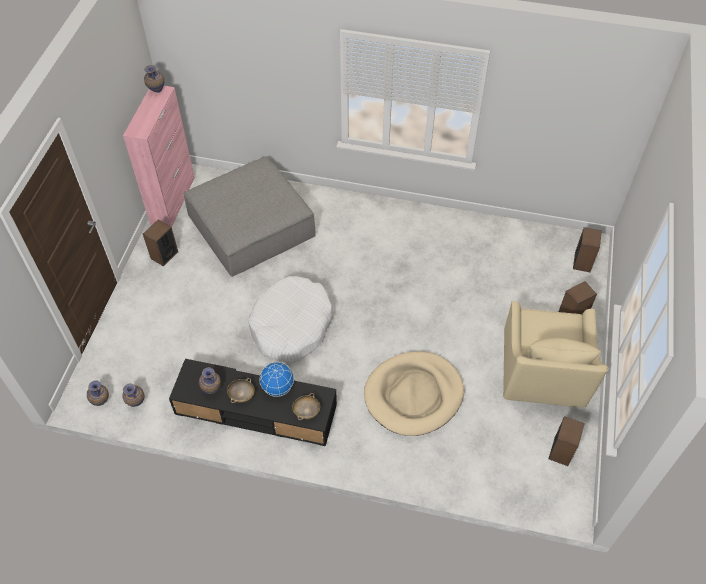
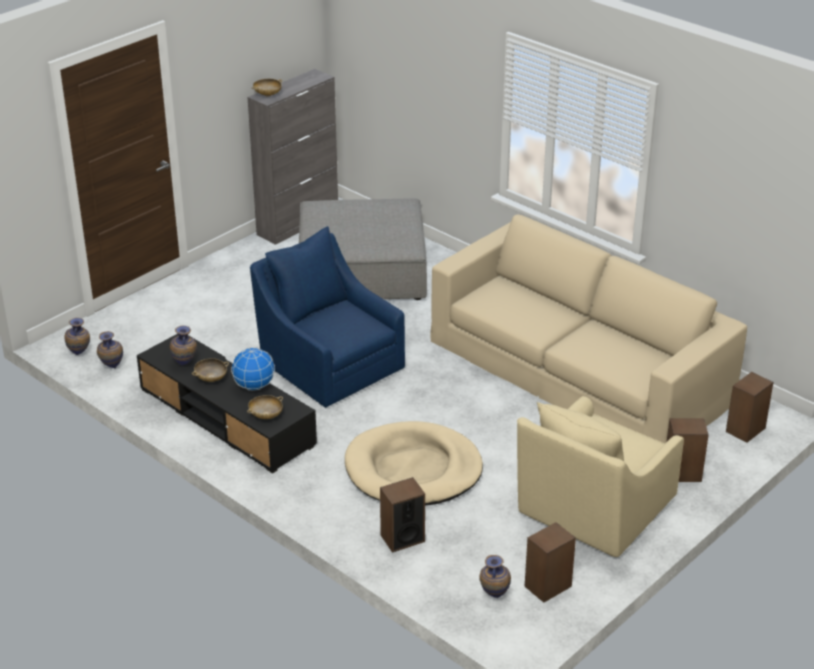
camera: 30 degrees right, 20 degrees down
(137, 127) = (267, 94): none -> beige bowl
(156, 92) = (312, 75): vase -> vase (494, 596)
(164, 255) = (248, 263): speaker -> speaker (402, 538)
(173, 200) = (298, 223): pink cabinet -> grey cabinet
(291, 326) = (329, 364): white dog bed -> blue armchair
(454, 256) = (579, 369): none -> beige sofa

